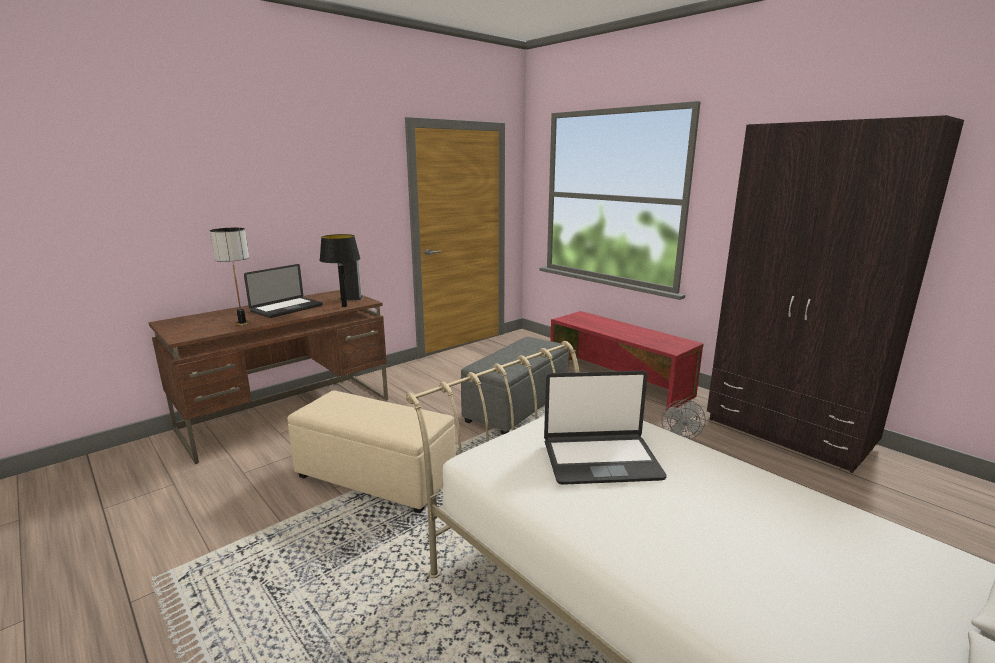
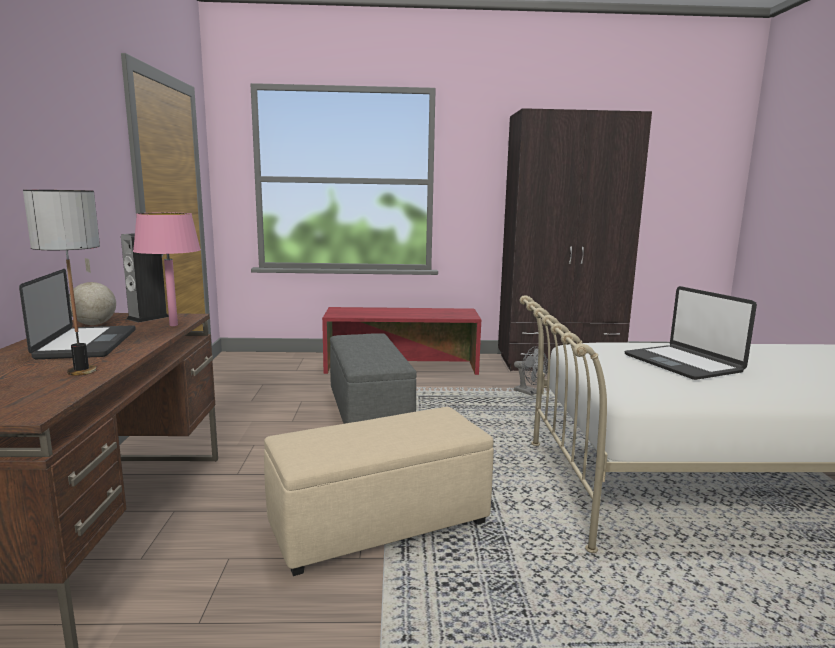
camera: 50 degrees left, 5 degrees down
(322, 297) = (94, 324): none -> globe
(344, 306) = (173, 325): black table lamp -> pink table lamp
(600, 460) = (683, 363): laptop -> laptop turned 120 degrees clockwise

